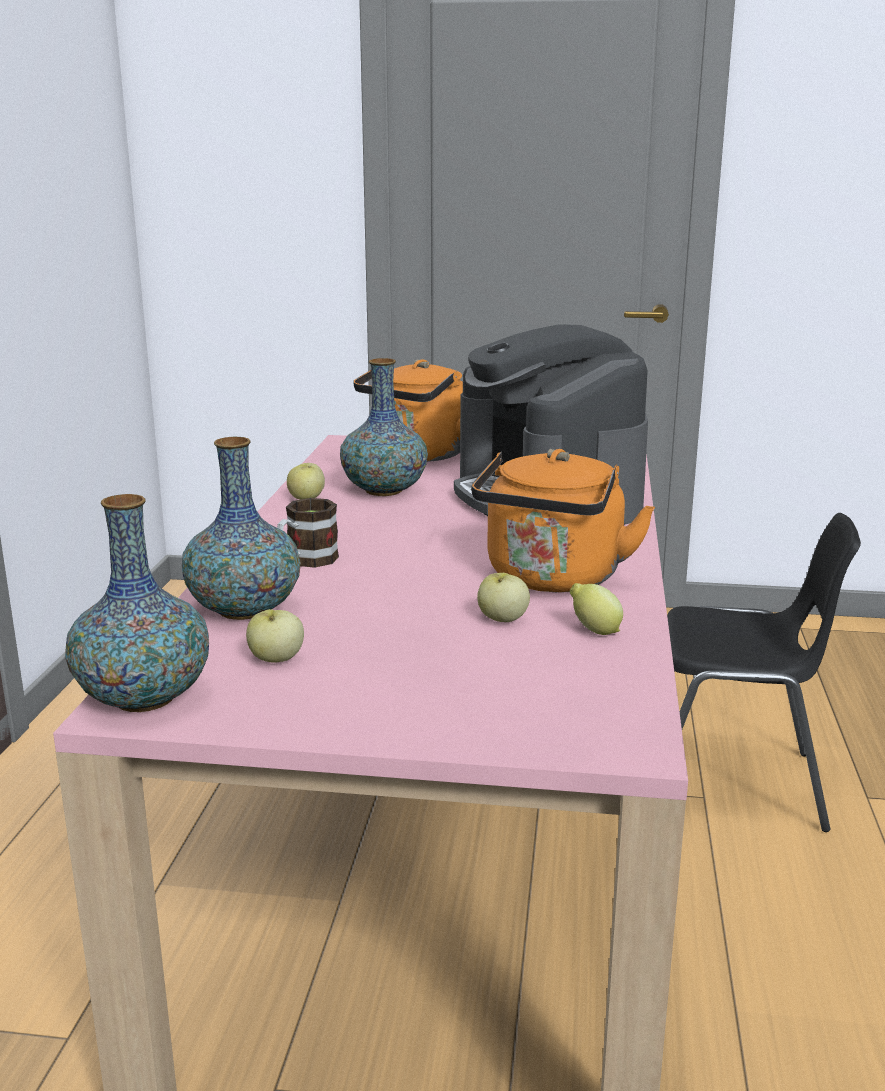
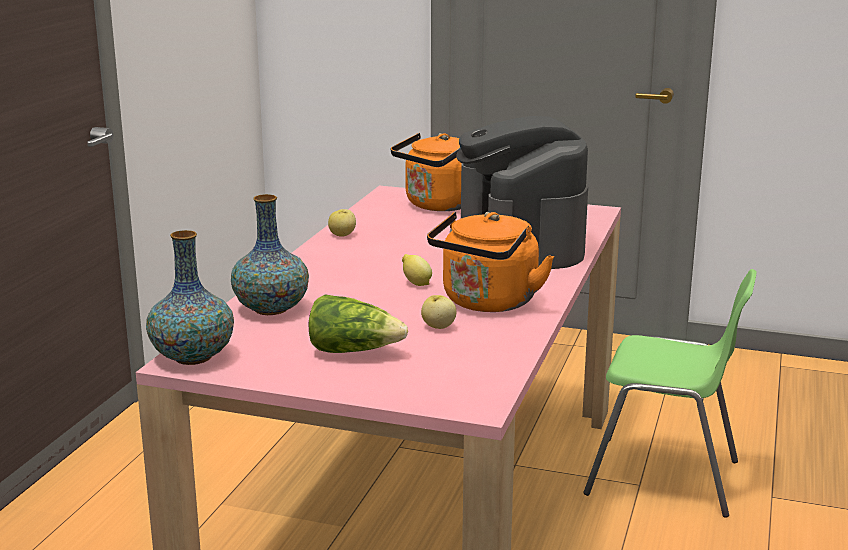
camera: 10 degrees right, 0 degrees up
(275, 659) = (280, 341): apple -> none
(306, 561) = (324, 280): mug -> none
(384, 490) = (400, 232): vase -> none
(396, 667) = (354, 351): none -> lettuce
(594, 631) = (496, 338): lemon -> lemon (416, 284)
(730, 784) = (664, 478): black chair -> green chair

